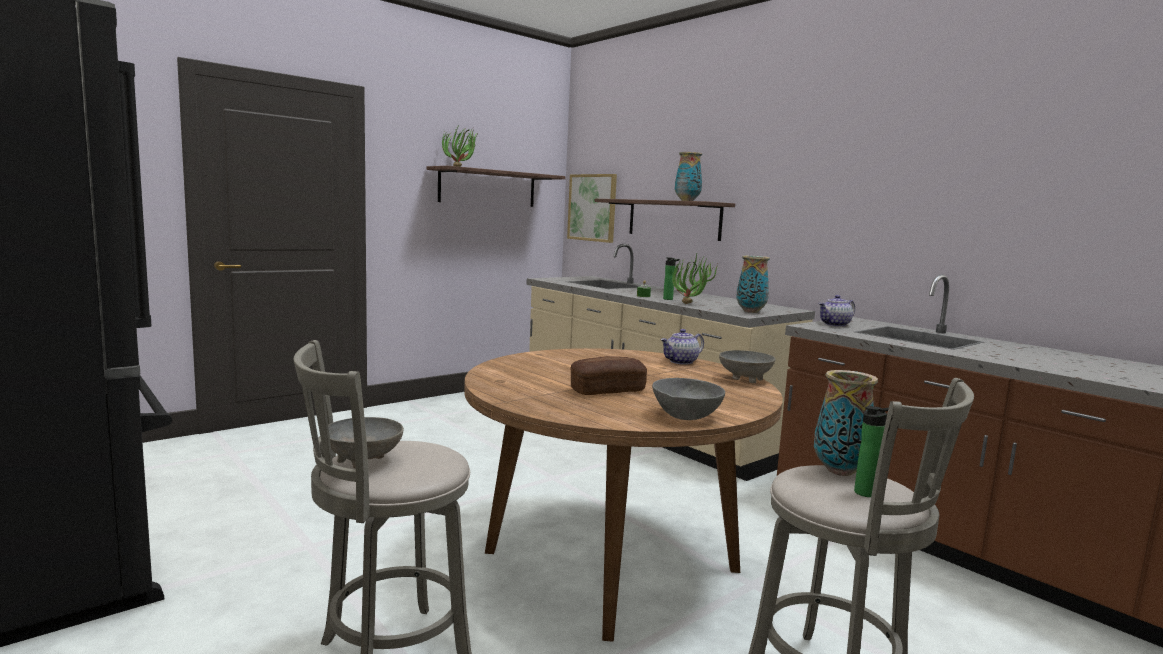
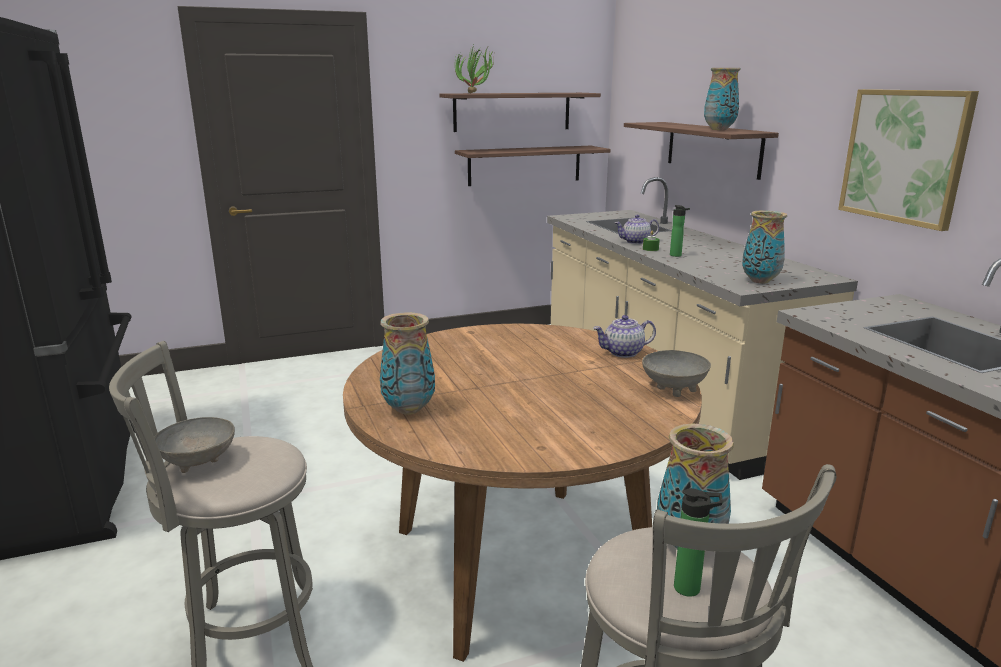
camera: 20 degrees right, 10 degrees up
(497, 236) = (524, 165): none -> shelf
(551, 401) = (409, 409): none -> vase
(592, 207) = (634, 129): picture -> picture (904, 156)
(607, 390) = (487, 396): bread -> none
(686, 416) = (535, 447): grey bowl -> none
(691, 304) = (694, 266): potted plant -> none
(835, 325) = (852, 311): teapot -> teapot (635, 242)

